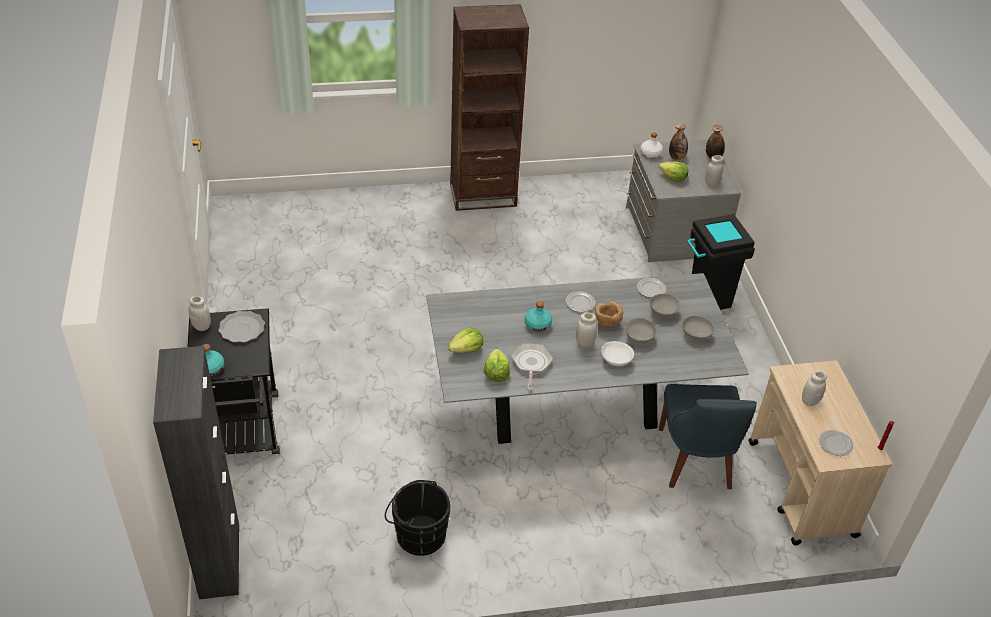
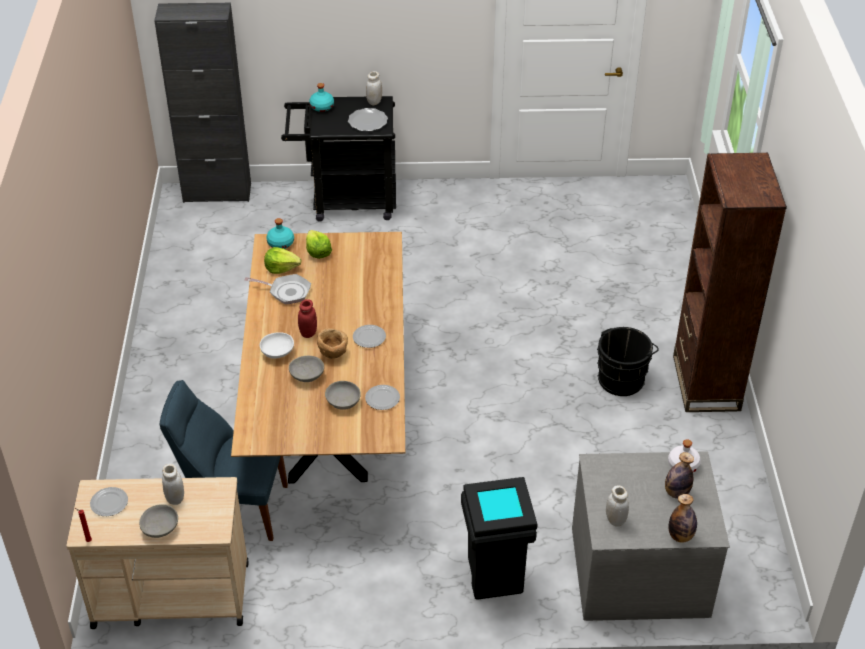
camera: 100 degrees right, 0 degrees up
(418, 534) = (207, 298): black bucket -> black bucket (622, 378)
(537, 324) = (342, 302): turquoise bottle -> turquoise bottle (281, 243)
(572, 409) = (330, 418): grey dining table -> brown dining table
(584, 343) = (308, 333): white jar -> red jar
(673, 178) = (626, 479): lettuce -> none
(696, 334) = (302, 423): grey bowl -> grey bowl (160, 528)

